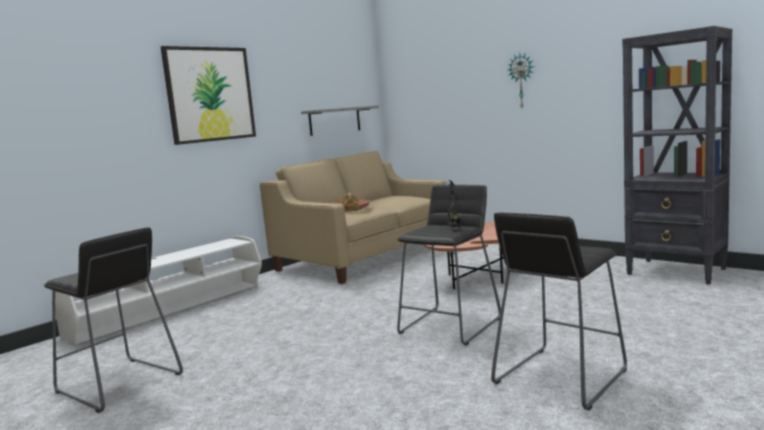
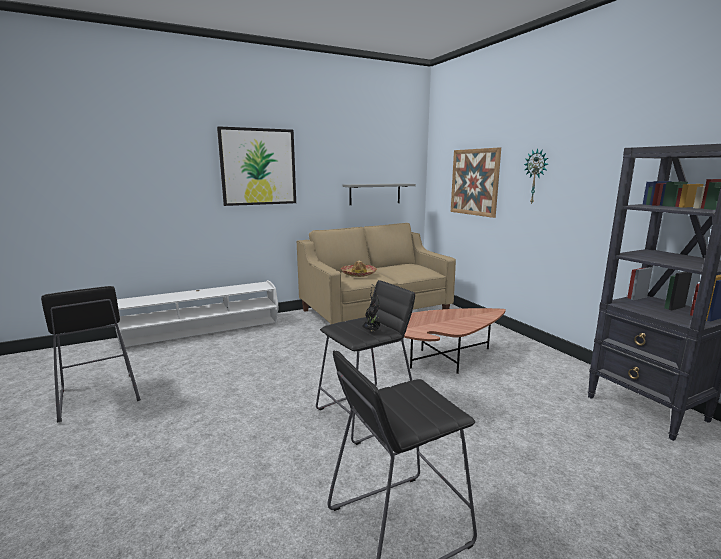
camera: 20 degrees right, 5 degrees up
(449, 95) = (474, 182): none -> picture

